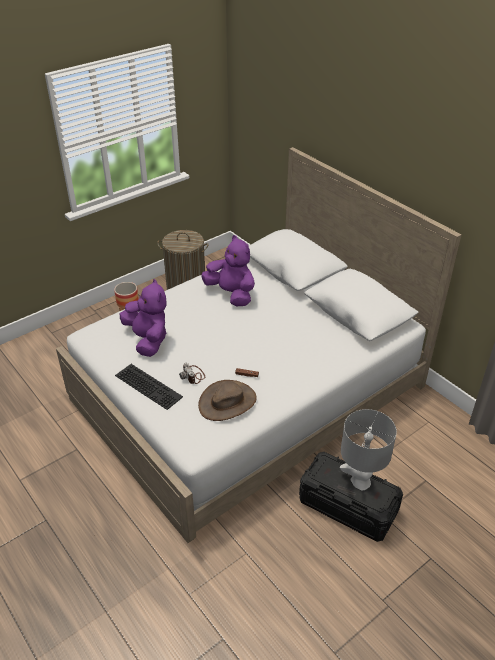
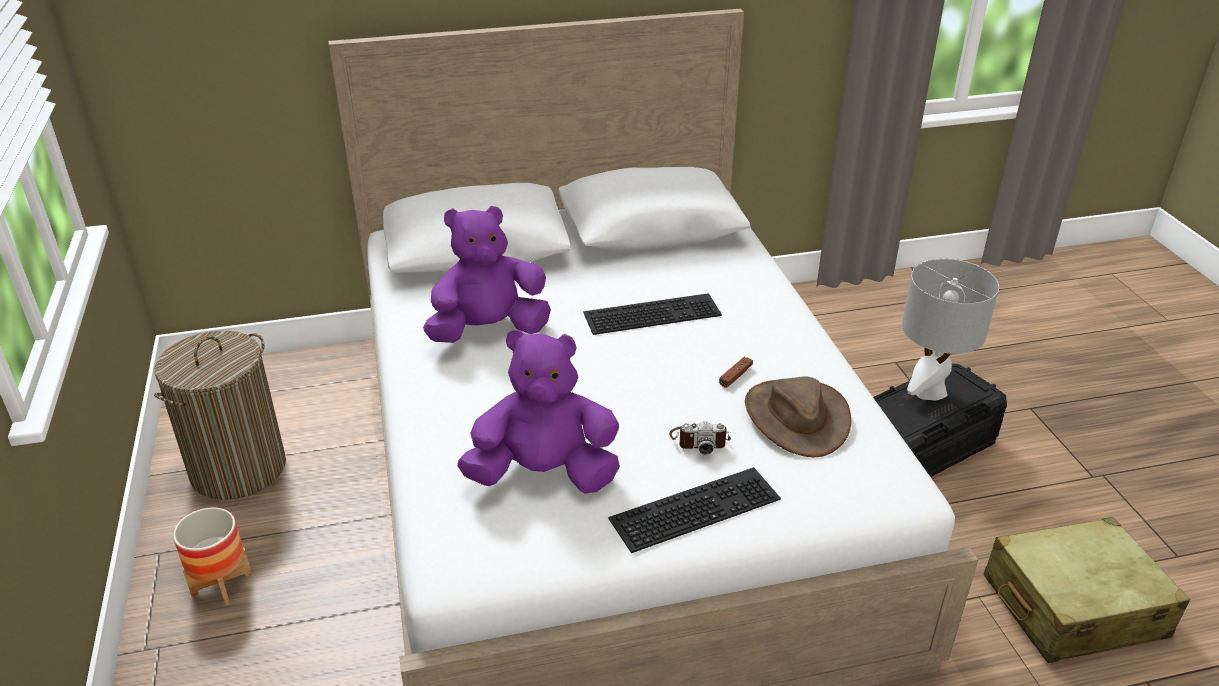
camera: 65 degrees left, 5 degrees down
(261, 598) = (1073, 607): none -> beige suitcase
(280, 335) = (653, 312): none -> keyboard

